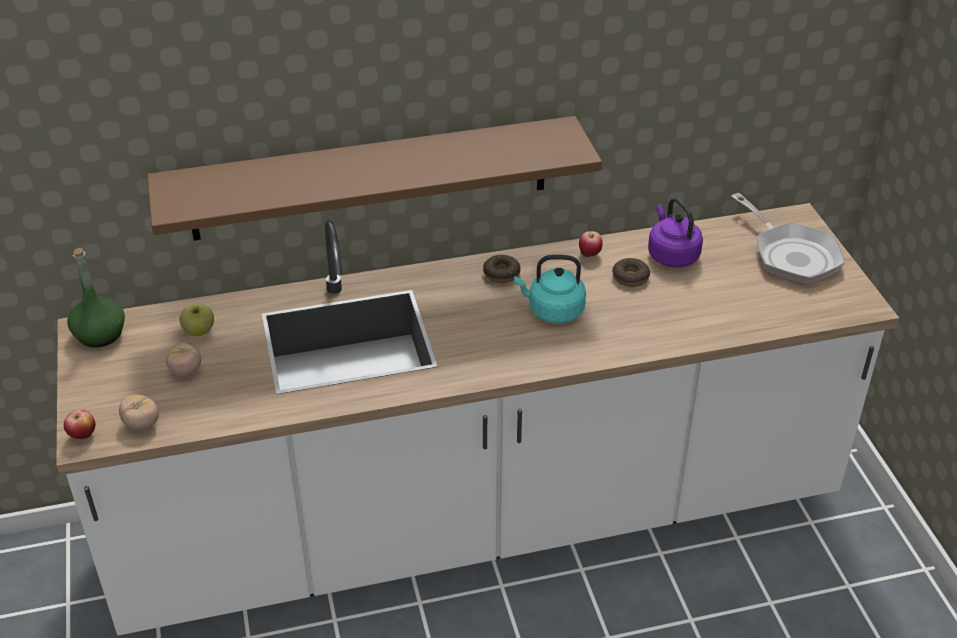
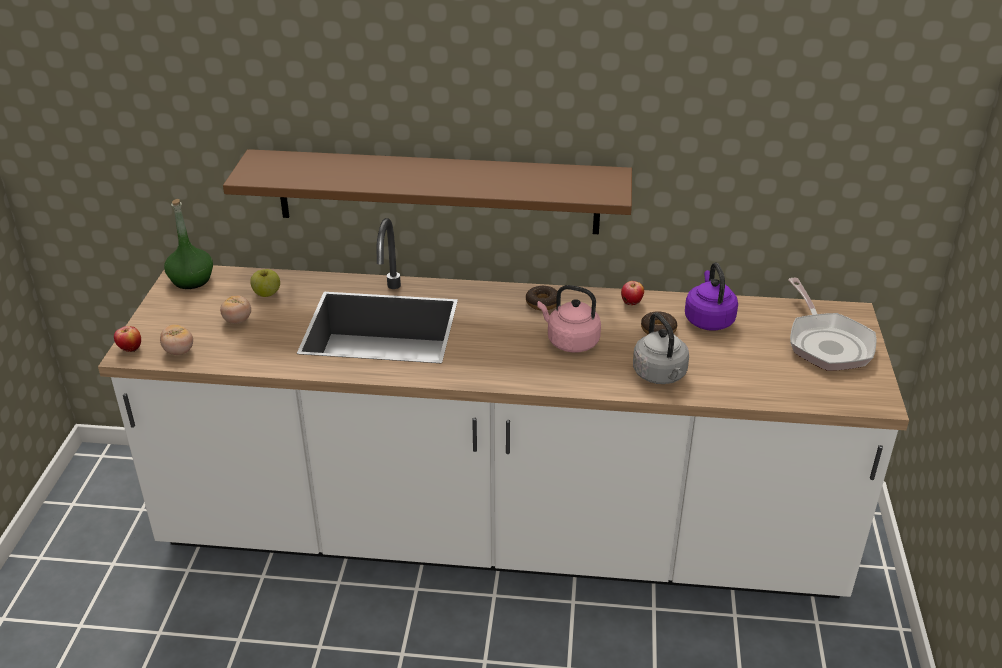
camera: 20 degrees right, 5 degrees down
(553, 311) = (570, 341): turquoise kettle -> pink kettle
(659, 327) = (660, 375): none -> grey kettle

